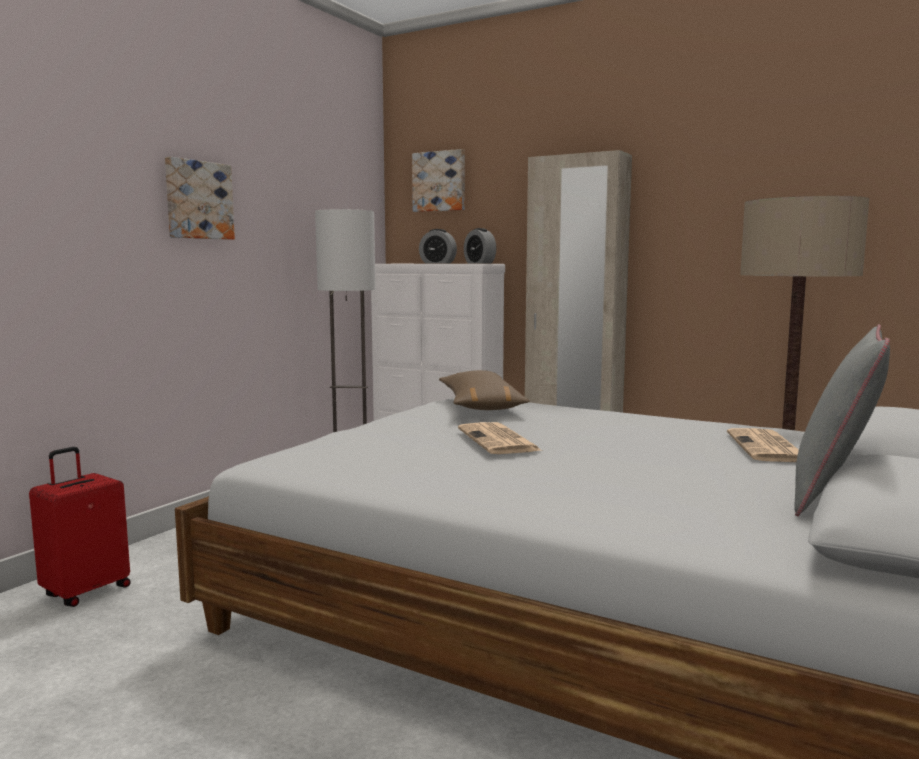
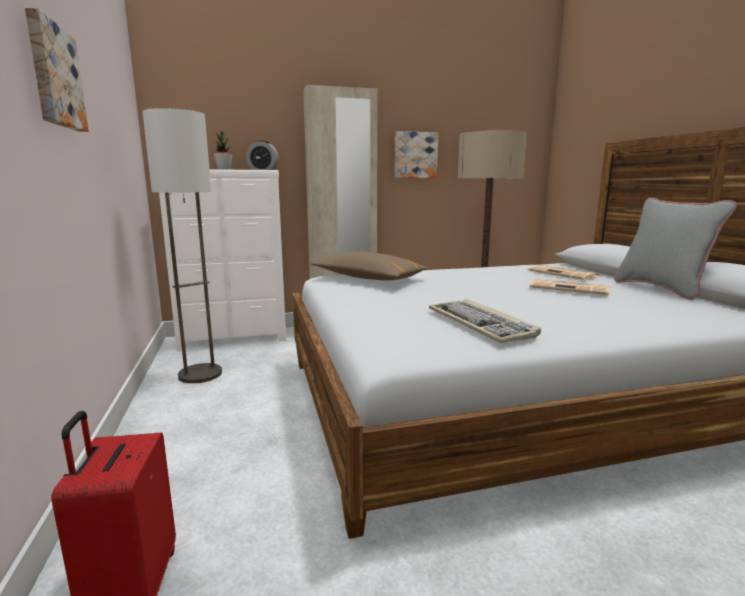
camera: 45 degrees left, 5 degrees up
(403, 463) = (481, 324): none -> keyboard
(437, 263) = (224, 169): alarm clock -> potted plant
(440, 181) = (202, 97): picture -> picture (415, 155)
(499, 440) = (467, 296): newspaper -> newspaper (570, 288)

